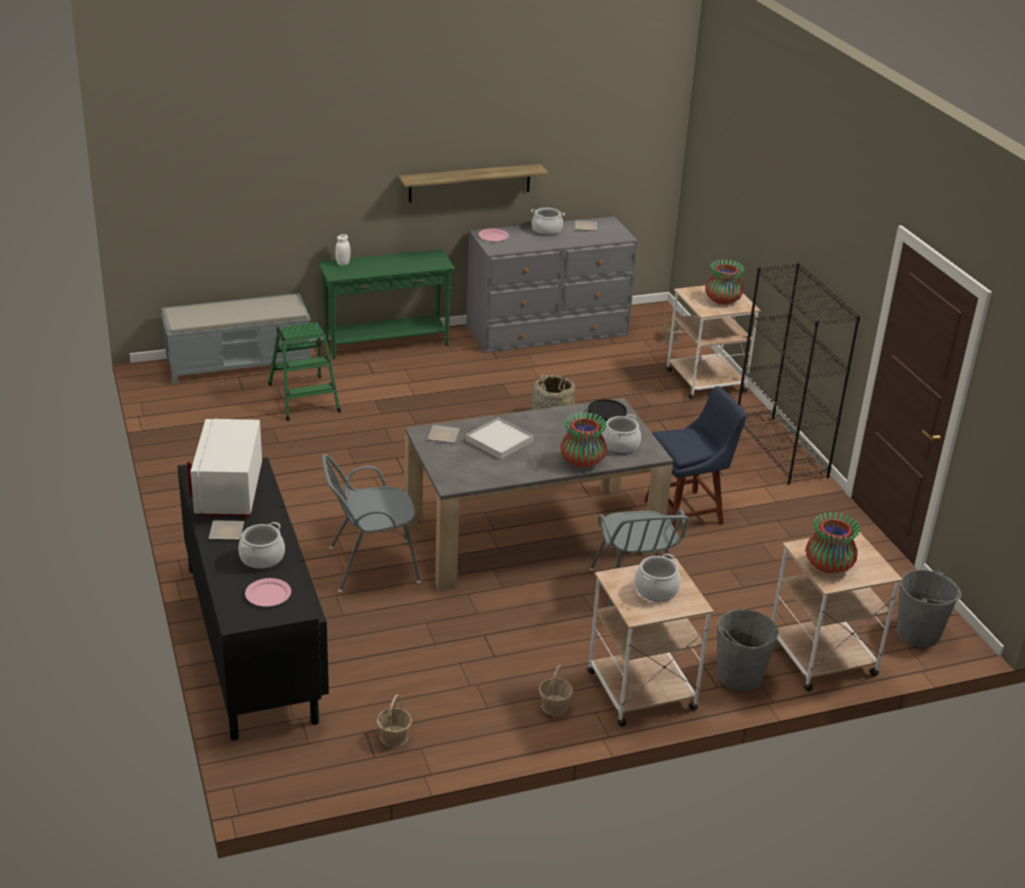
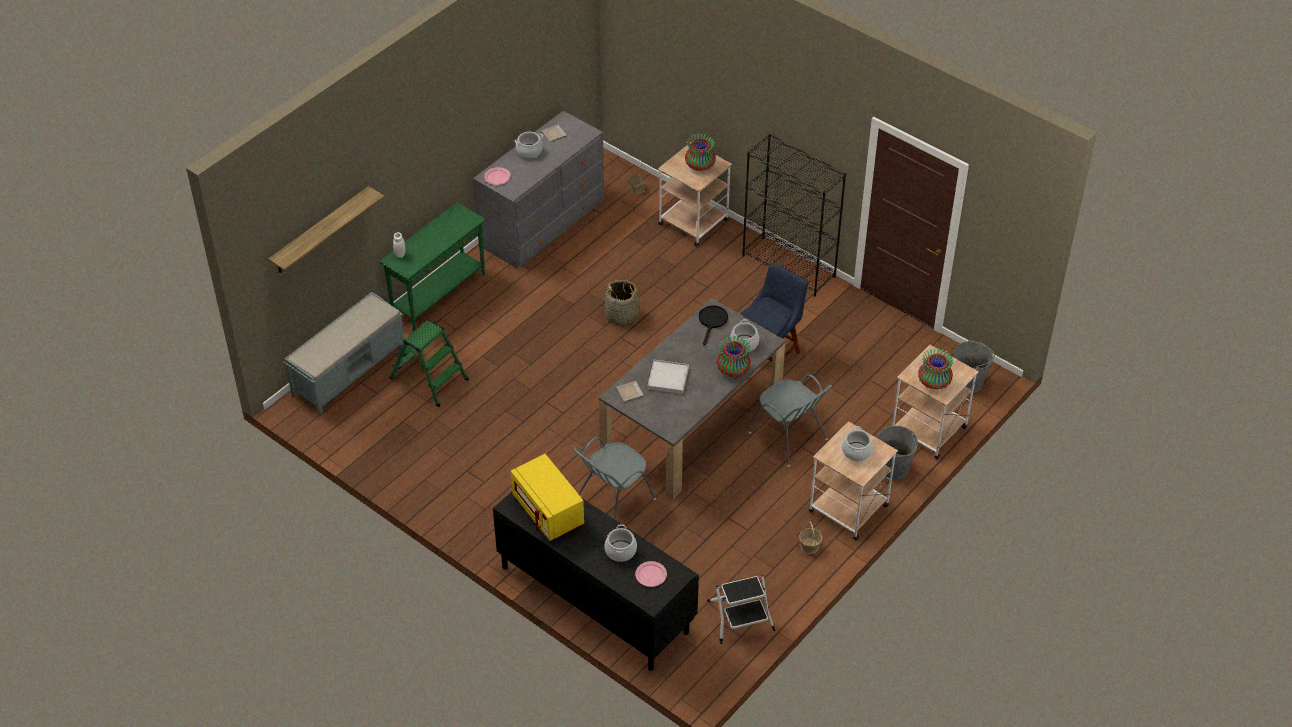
camera: 30 degrees left, 15 degrees up
(225, 533) = (579, 544): plate -> none
(230, 492) = (549, 511): white microwave -> yellow microwave
(394, 737) = (739, 617): basket -> step ladder
(470, 183) = (468, 144): shelf -> shelf (320, 231)

